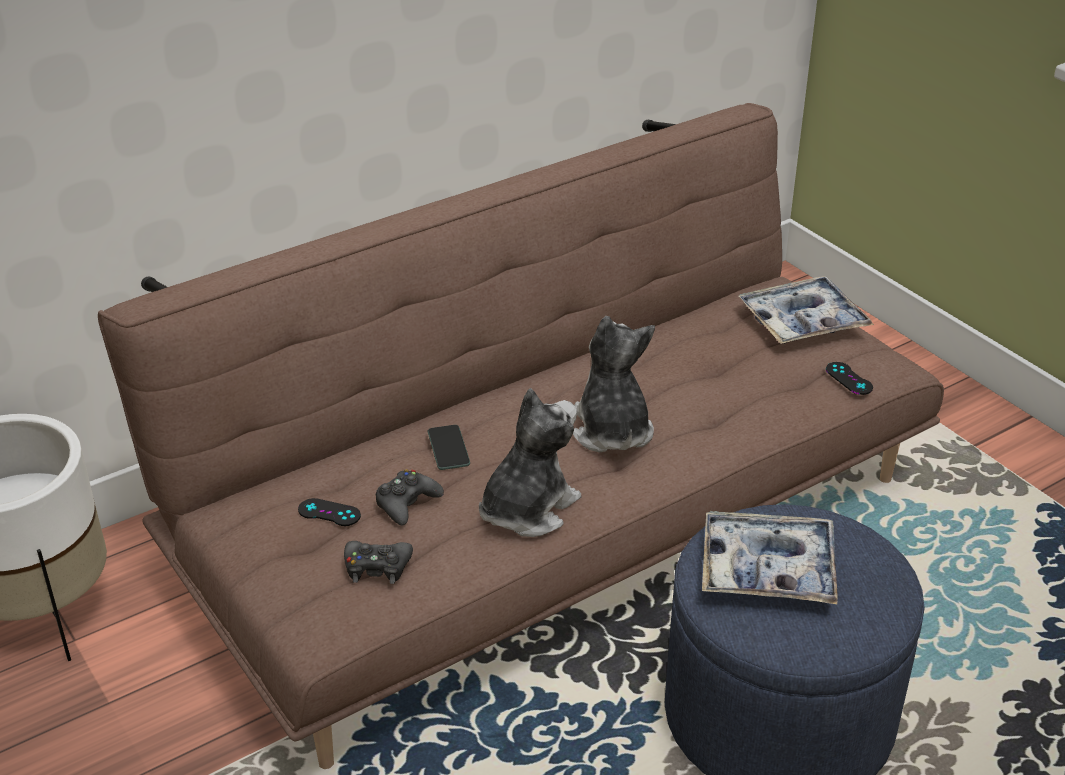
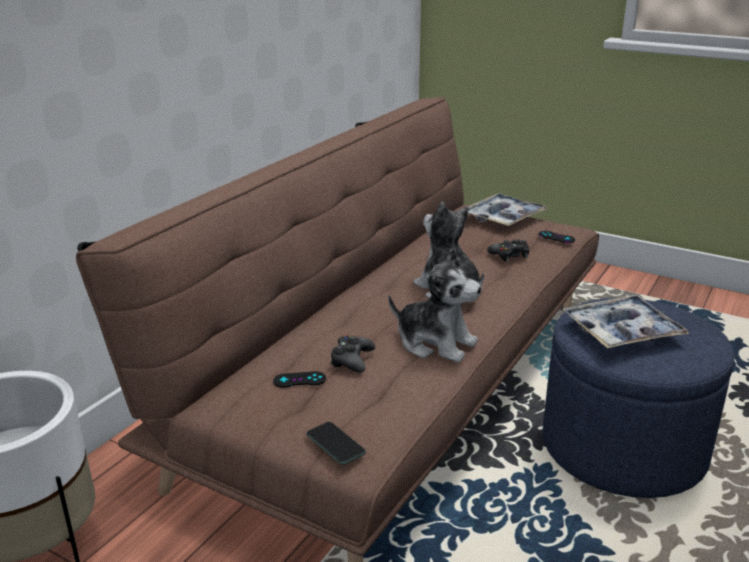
camera: 25 degrees left, 10 degrees down
(377, 567) = (366, 402): black game controller -> black game controller (509, 255)
(448, 448) = (351, 323): phone -> phone (335, 444)
(527, 509) = (435, 343): plush toy -> plush toy turned 105 degrees clockwise

